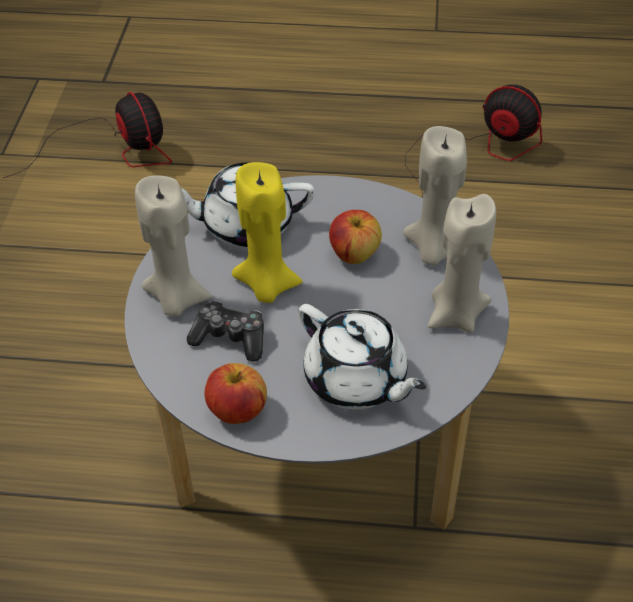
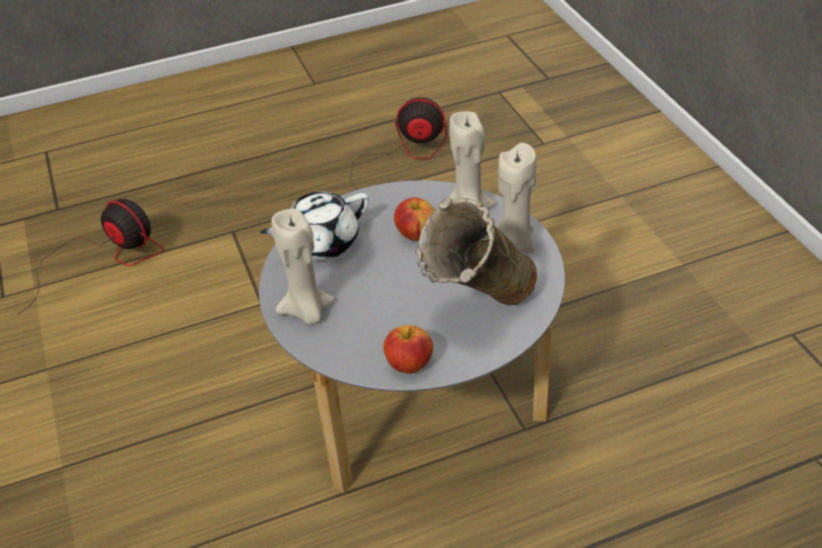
camera: 25 degrees left, 5 degrees down
(230, 338) = (368, 321): game controller -> none
(267, 286) = (368, 277): yellow candle -> none
(357, 380) = (478, 312): white teapot -> beige vase

